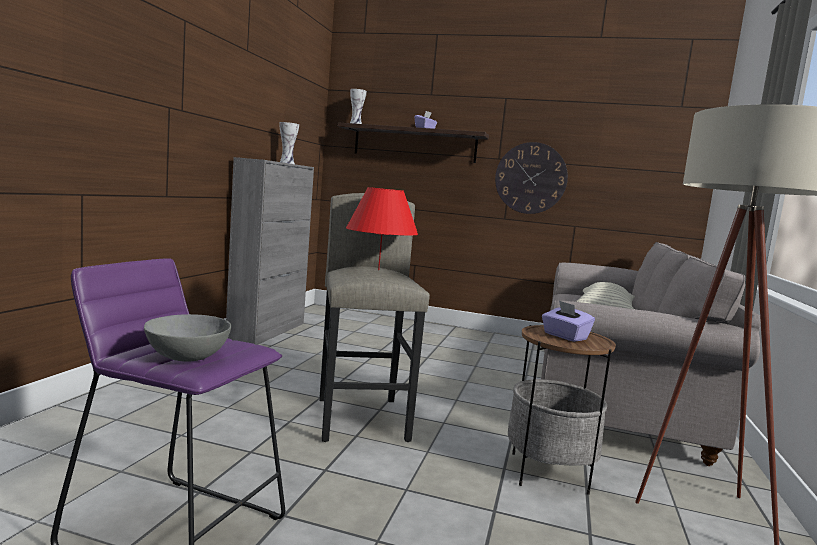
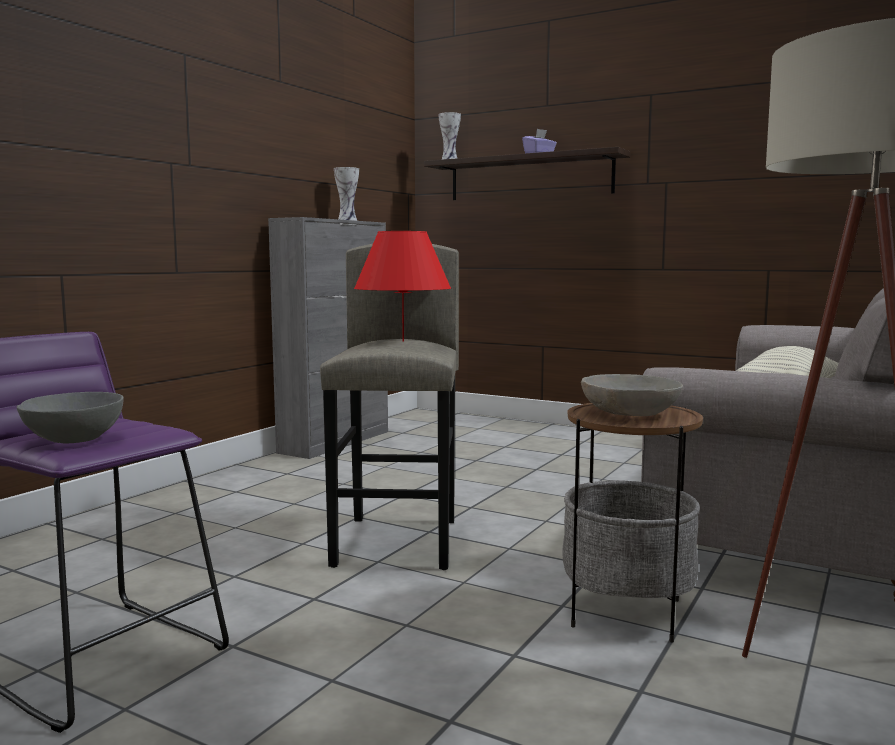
camera: 15 degrees right, 0 degrees up
(530, 178) = (696, 206): wall clock -> none
(564, 336) = (630, 413): purple tissue box -> grey bowl

